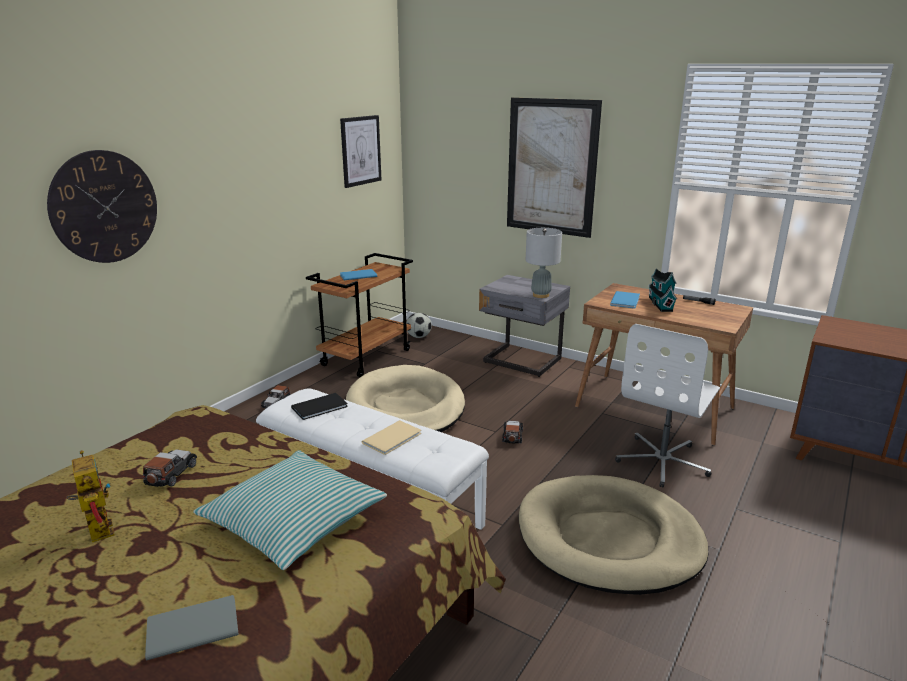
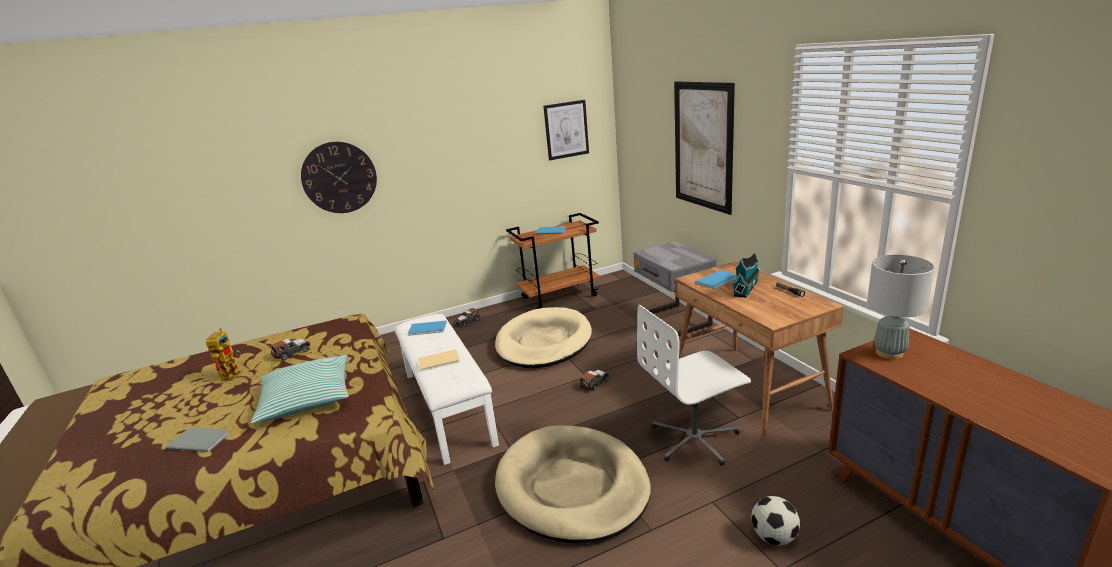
camera: 35 degrees right, 0 degrees up
(321, 407) = (428, 329): black book -> blue book
(418, 337) = (615, 286): football -> football (774, 537)
(541, 295) = (675, 264): grey table lamp -> grey table lamp (889, 353)

